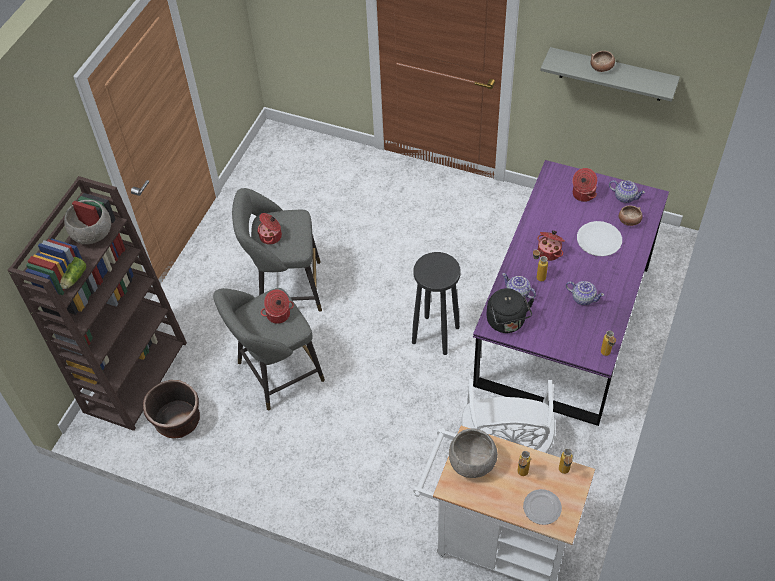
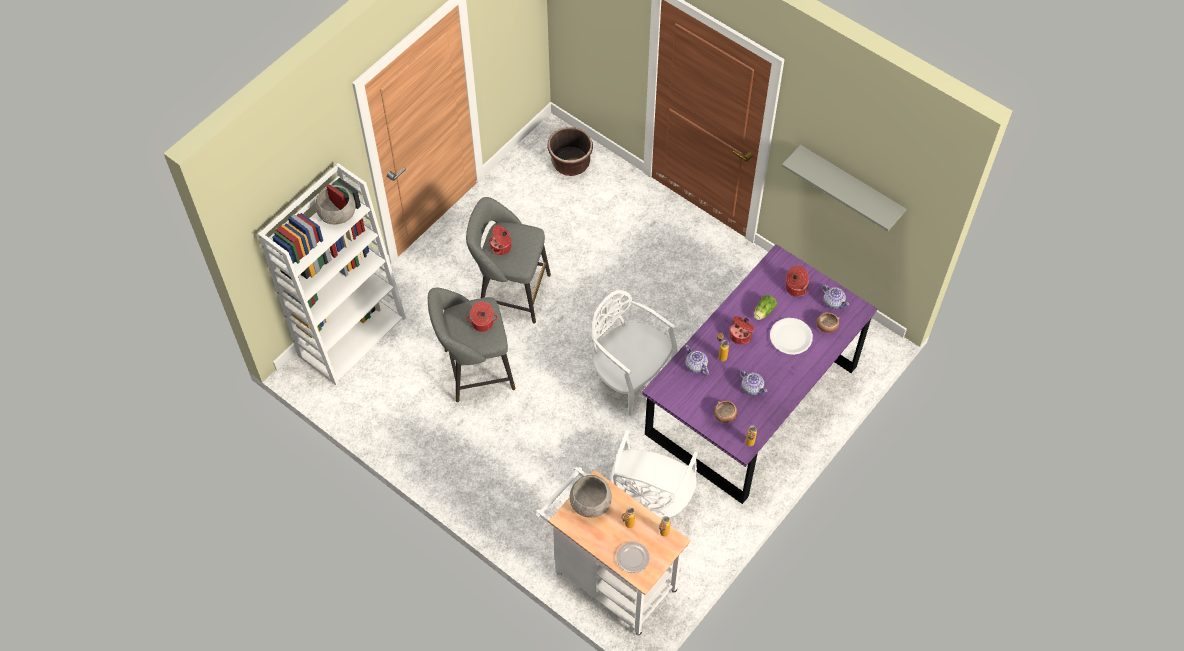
camera: 15 degrees right, 5 degrees up
(73, 279) = (310, 252): lettuce -> lettuce (763, 312)
(135, 375) = (352, 335): brown bookcase -> white bookcase
(177, 421) = (376, 388): brown planter -> brown planter (570, 163)
(436, 334) = (630, 376): black stool -> white chair
(507, 322) = (675, 390): black kettle -> none
(601, 68) = (838, 179): bowl -> bowl (725, 415)

